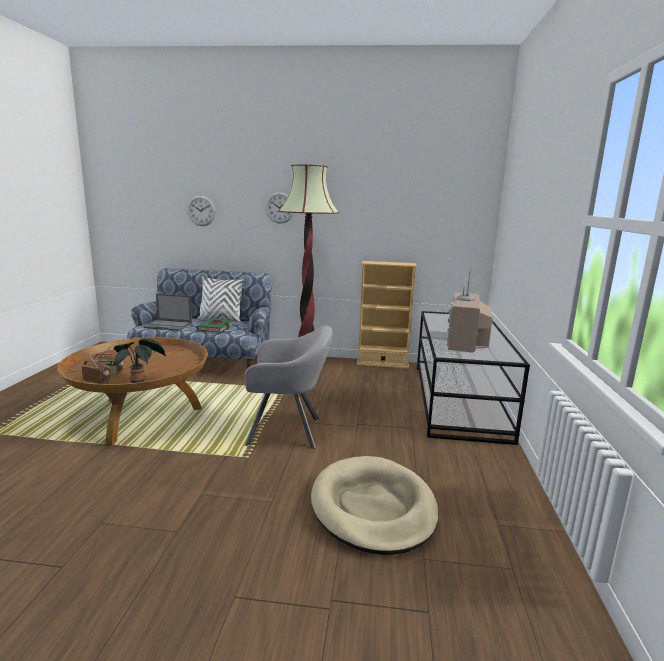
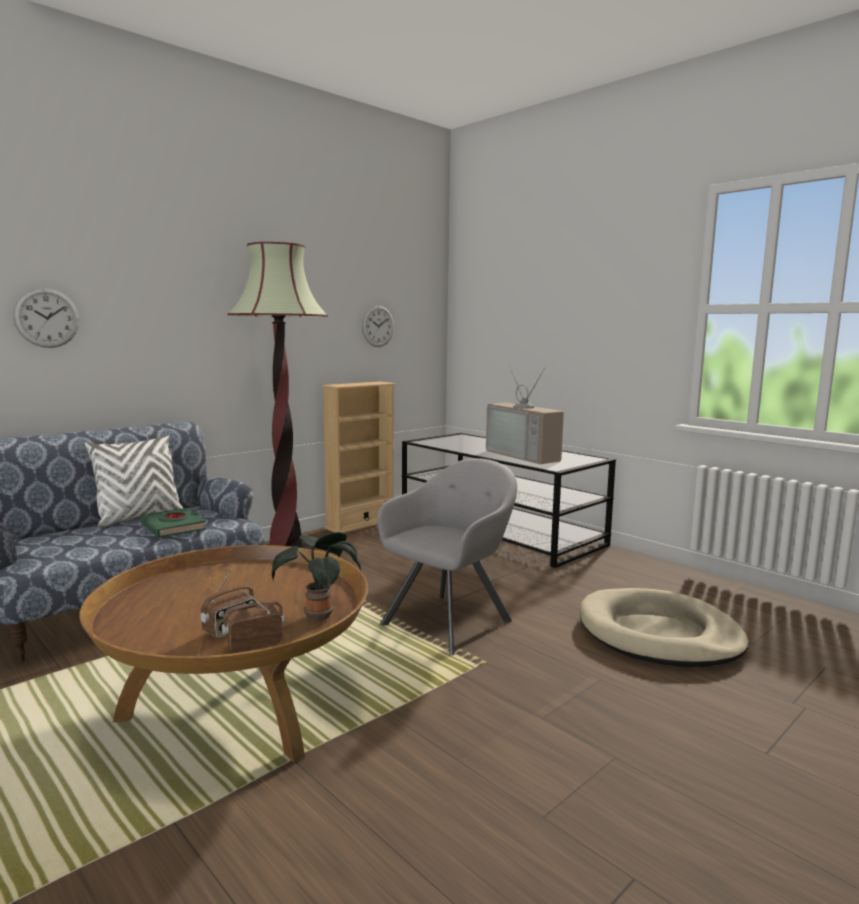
camera: 50 degrees left, 5 degrees down
(169, 325) = (77, 548): laptop -> none
(280, 207) = (199, 311): wall clock -> wall clock (378, 326)

